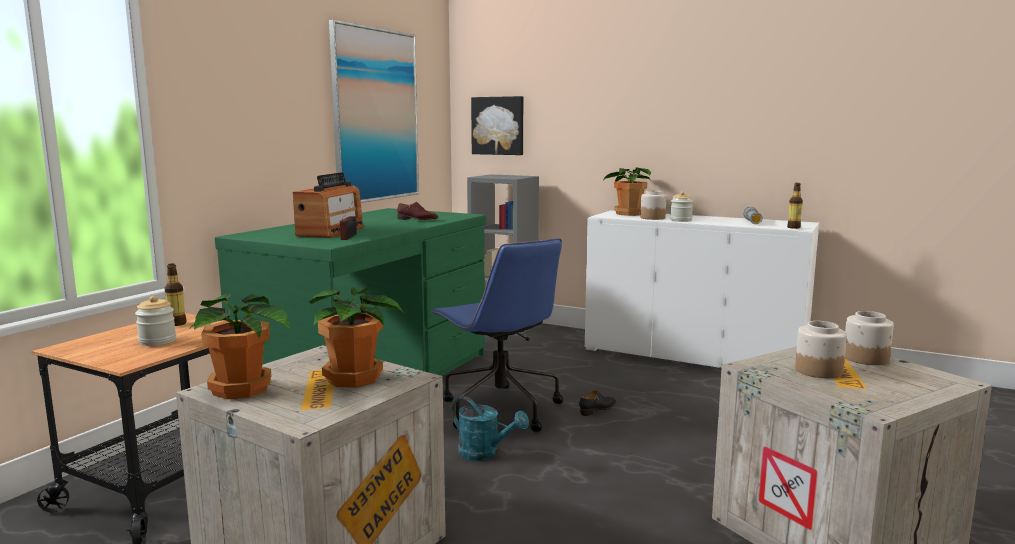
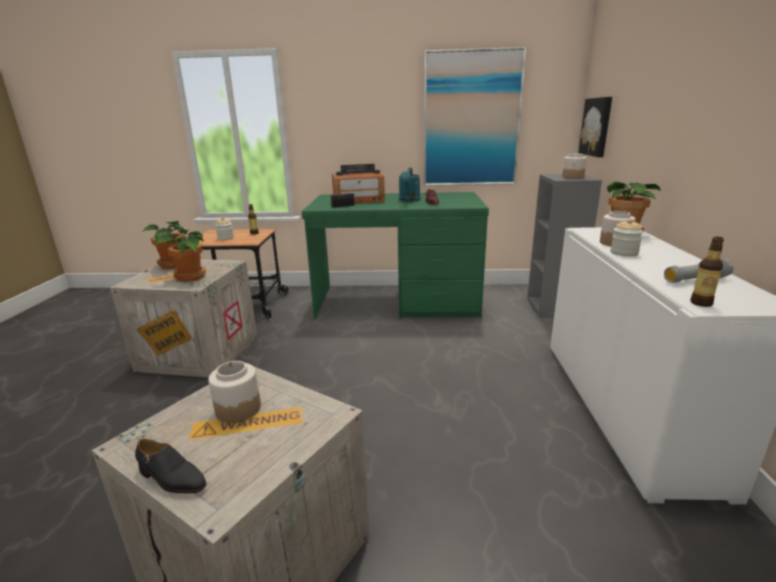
camera: 65 degrees right, 10 degrees up
(485, 454) = (318, 362): turquoise watering can -> turquoise watering can (409, 200)
(499, 409) = (389, 348): blue office chair -> none
(598, 409) = (425, 385): black shoe -> black shoe (171, 478)
(866, 358) = (292, 437): jar -> jar (573, 177)

